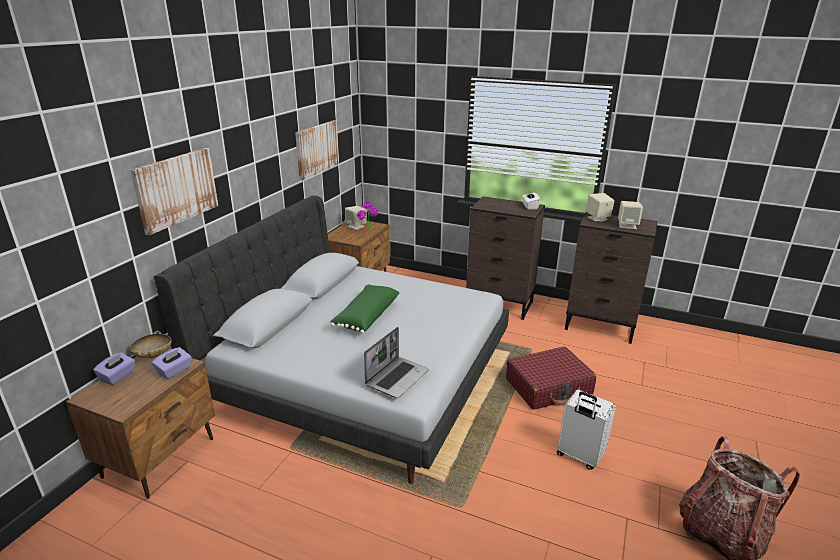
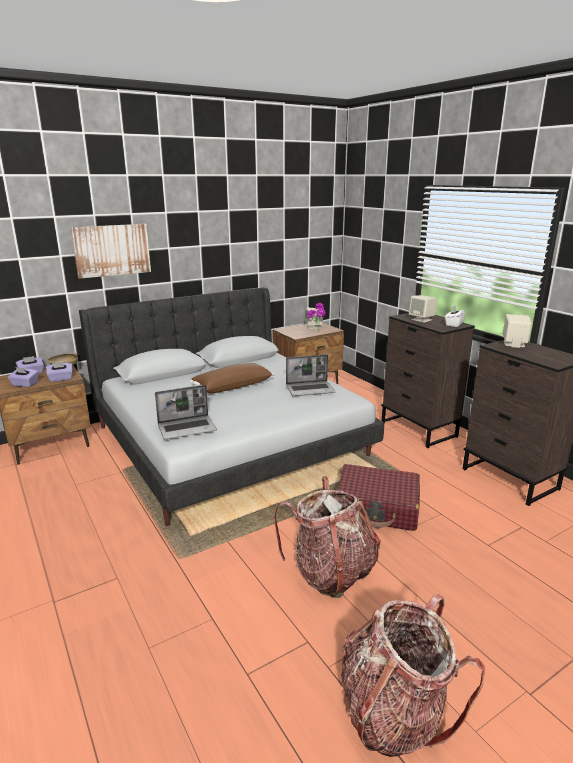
camera: 35 degrees right, 5 degrees down
(137, 395) = (24, 384): none -> purple tissue box
(316, 149) = (278, 247): picture -> none
(366, 316) = (232, 386): green pillow -> brown pillow
(439, 297) = (310, 389): none -> laptop
(579, 456) = (330, 572): white suitcase -> backpack
(627, 225) = (539, 355): beige speaker -> beige speaker (422, 319)

